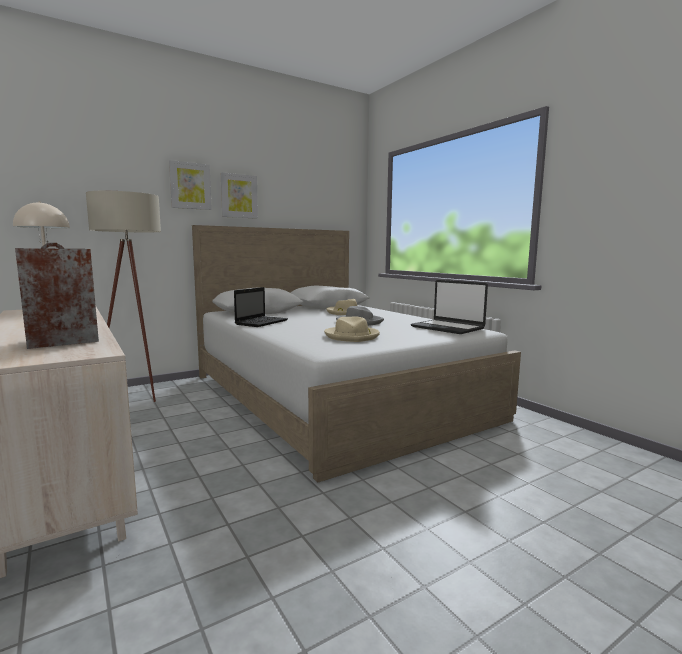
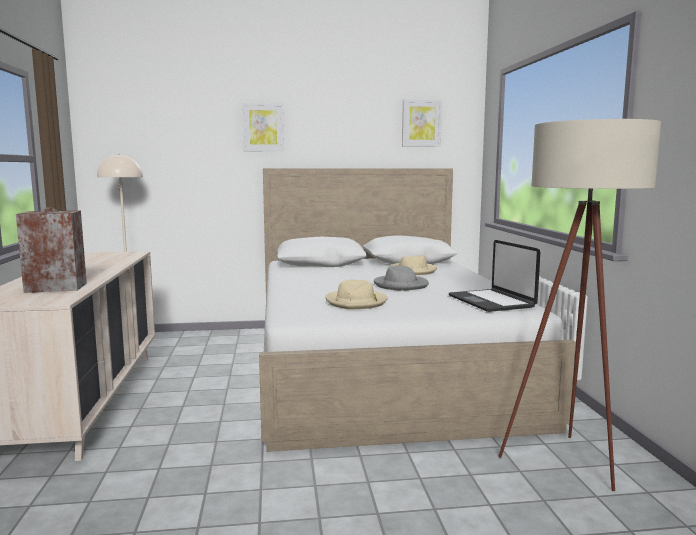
camera: 25 degrees right, 0 degrees up
(138, 396) = (197, 341): beige floor lamp -> beige floor lamp (569, 466)
(239, 196) = (315, 134): picture -> picture (421, 123)
(262, 322) = (299, 277): laptop -> none

